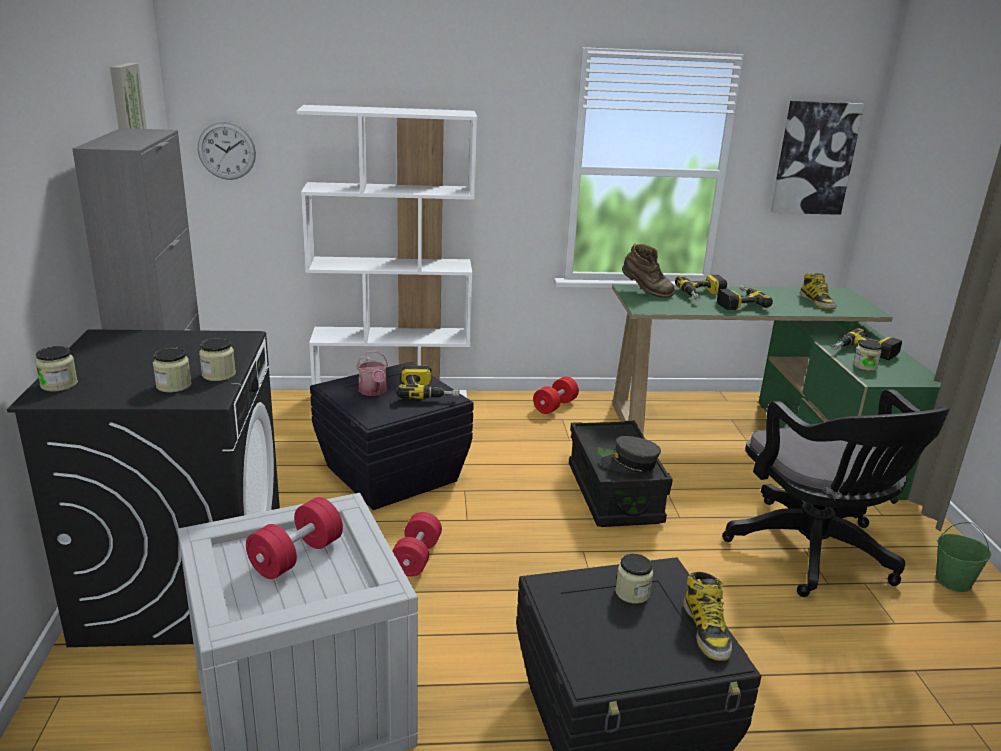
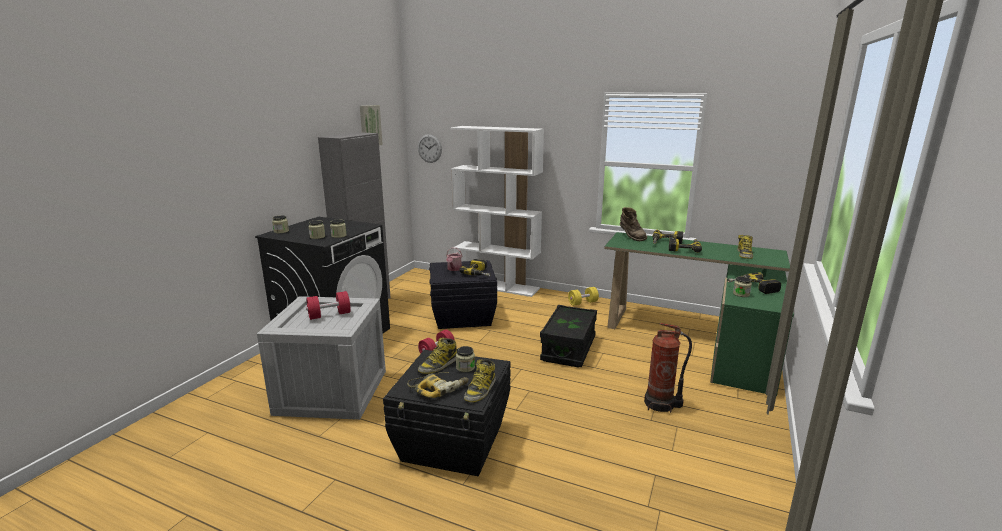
camera: 30 degrees right, 5 degrees down
(555, 406) = (582, 303): red dumbbell -> yellow dumbbell
(586, 602) = (438, 365): none -> boot
(630, 464) = (567, 328): grey cap -> none
(642, 649) = (439, 388): none -> power drill
(814, 158) = (763, 160): picture -> none
(815, 554) = (661, 404): black office chair -> fire extinguisher
(953, 581) = (745, 443): green bucket -> none

